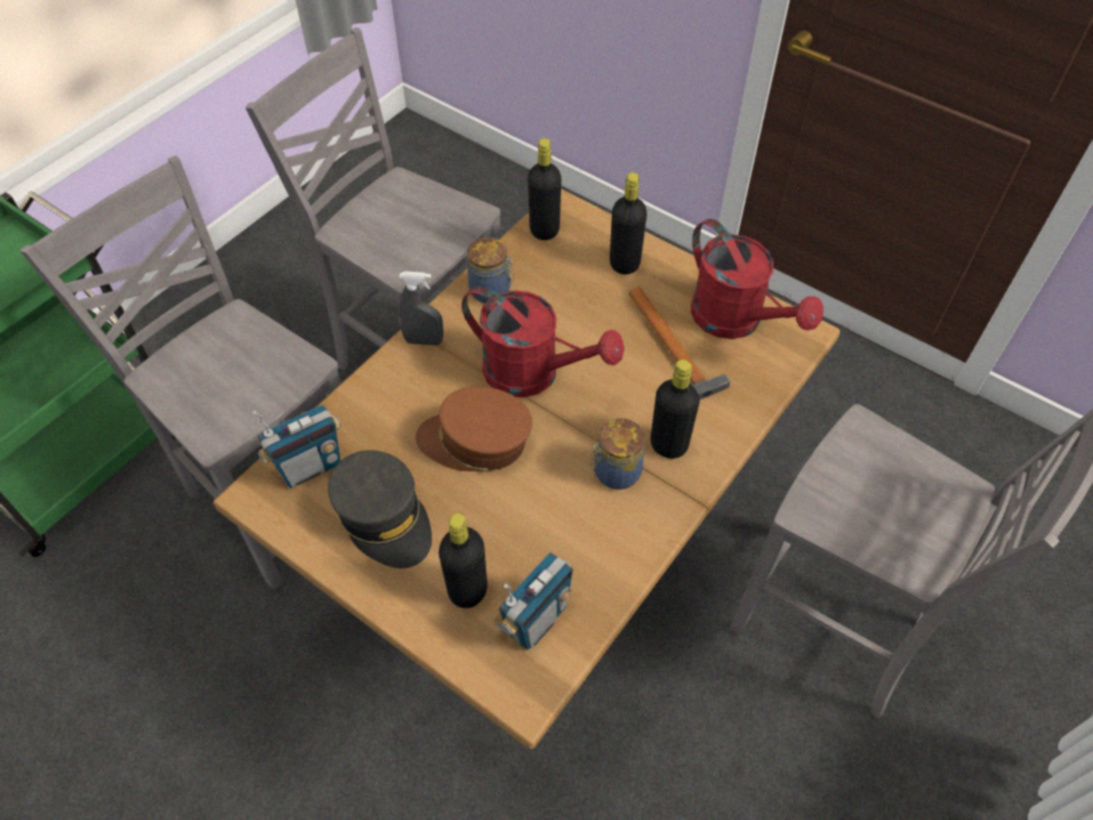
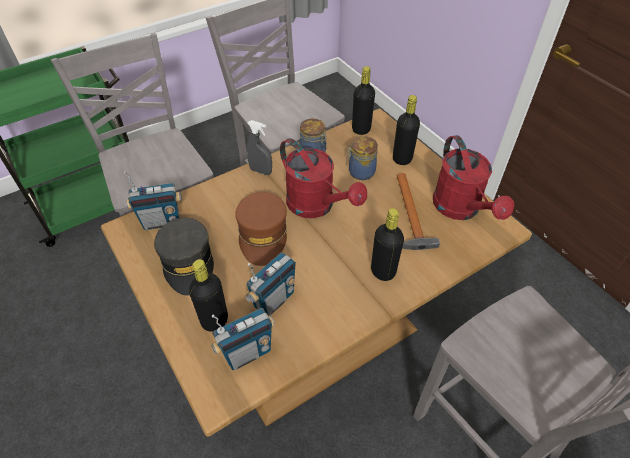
camera: 20 degrees right, 5 degrees down
(475, 441) = (263, 235): brown cap -> brown cap turned 120 degrees counterclockwise
(536, 533) = (273, 300): none -> radio
(615, 473) = (340, 278): jar -> jar (360, 172)

